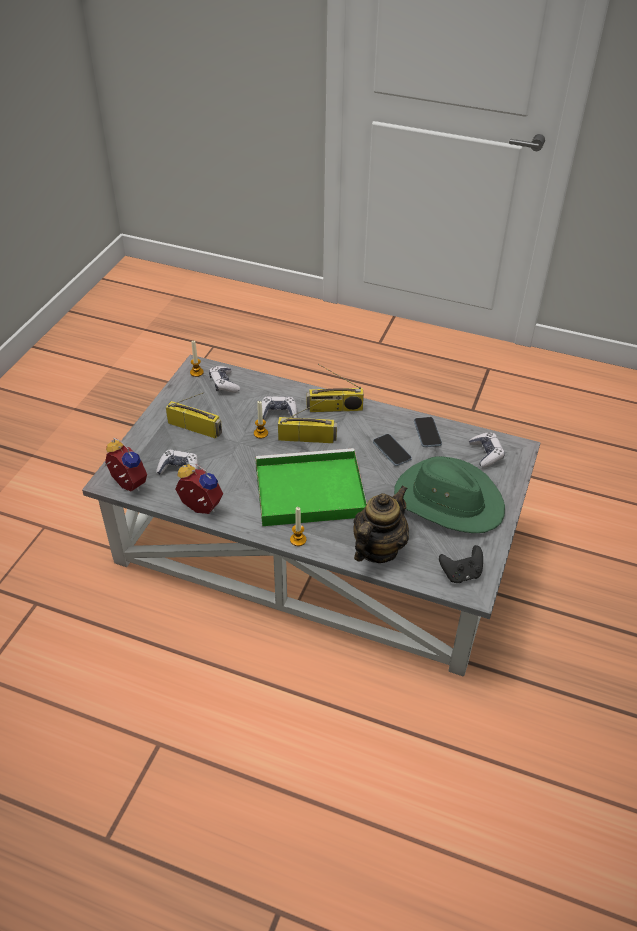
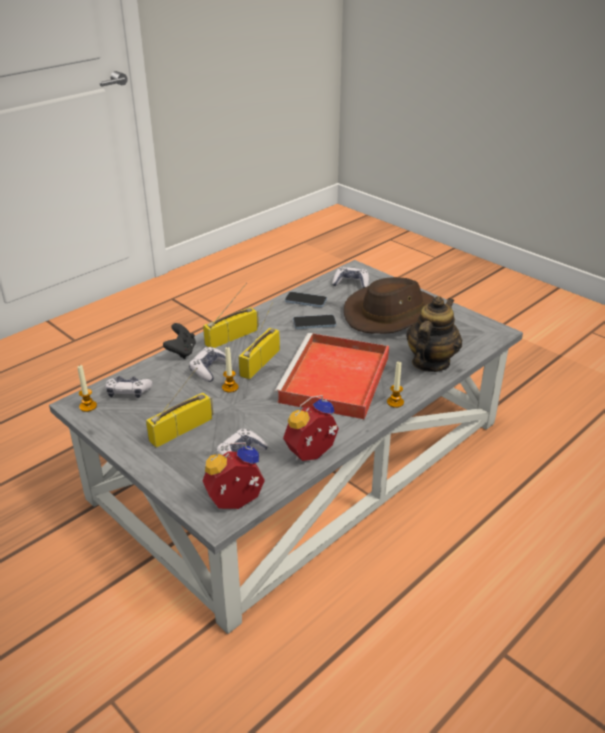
camera: 65 degrees left, 10 degrees down
(307, 492) = (335, 381): green tray -> red tray
(334, 408) = (232, 336): radio -> radio turned 150 degrees counterclockwise
(378, 549) = (430, 363): teapot -> teapot turned 60 degrees clockwise
(448, 500) = (392, 314): green hat -> brown hat
(461, 574) = (477, 332): black game controller -> black game controller (181, 352)

